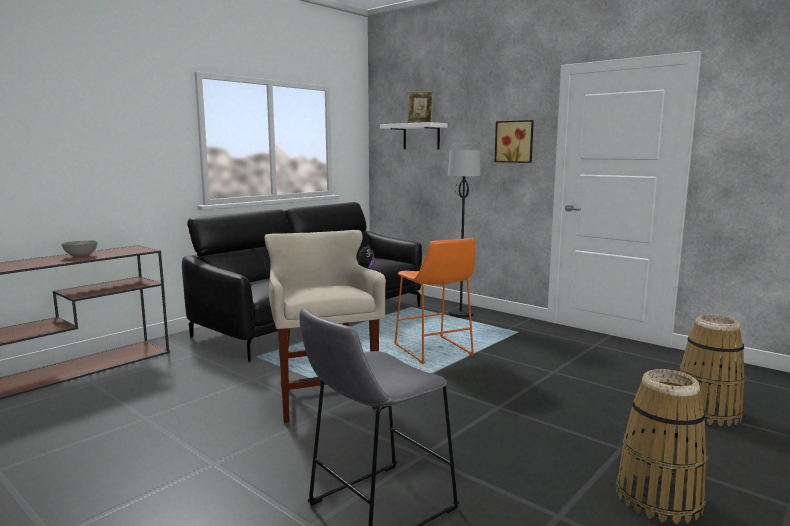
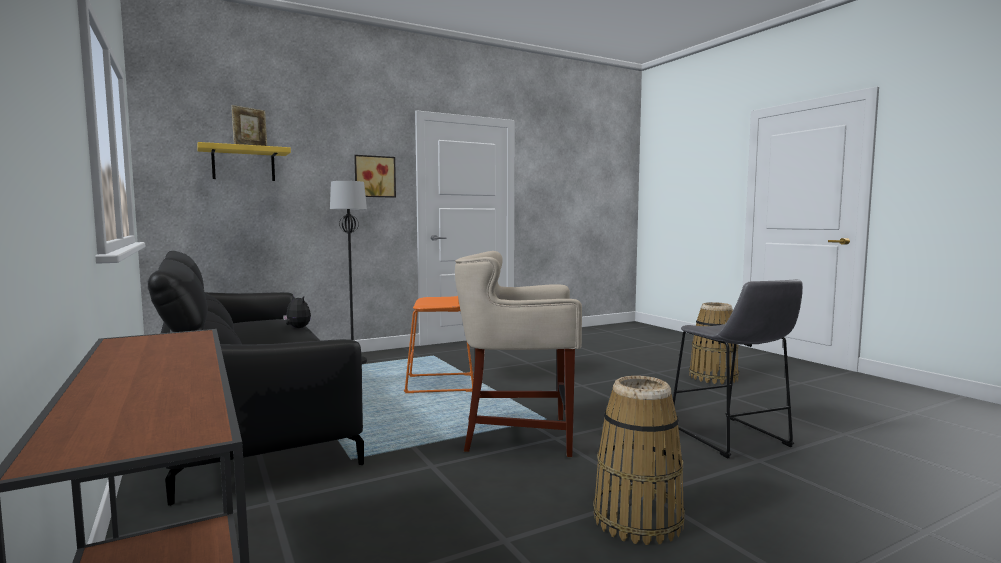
camera: 70 degrees left, 5 degrees down
(80, 256) = (155, 362): grey bowl -> none
(421, 136) = (243, 164): white shelf -> yellow shelf
(707, 411) = (615, 349): basket -> basket (637, 519)

